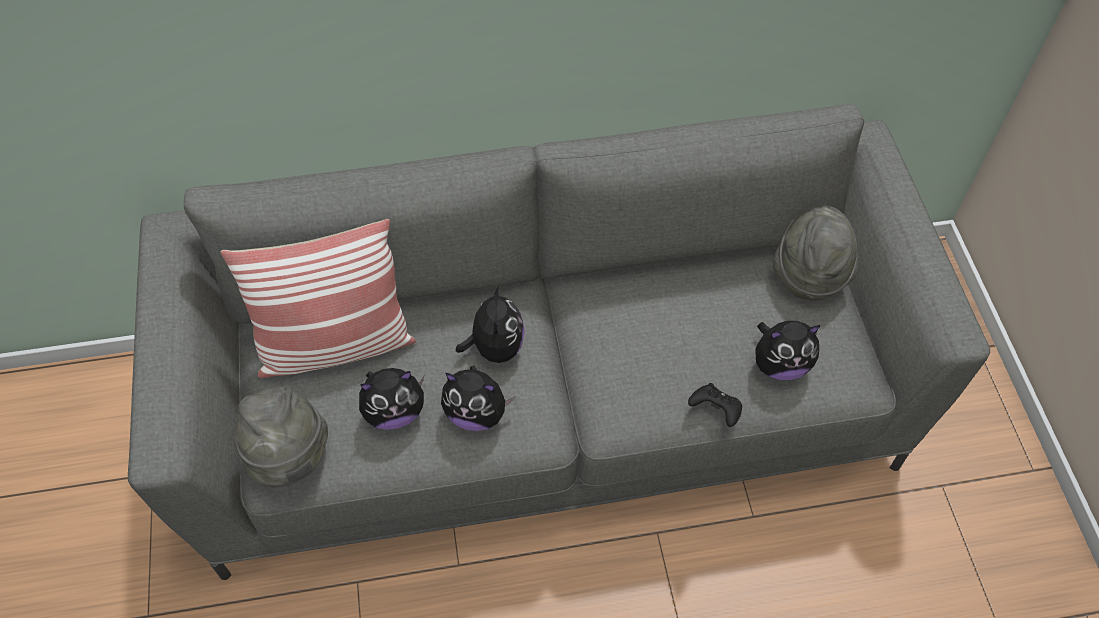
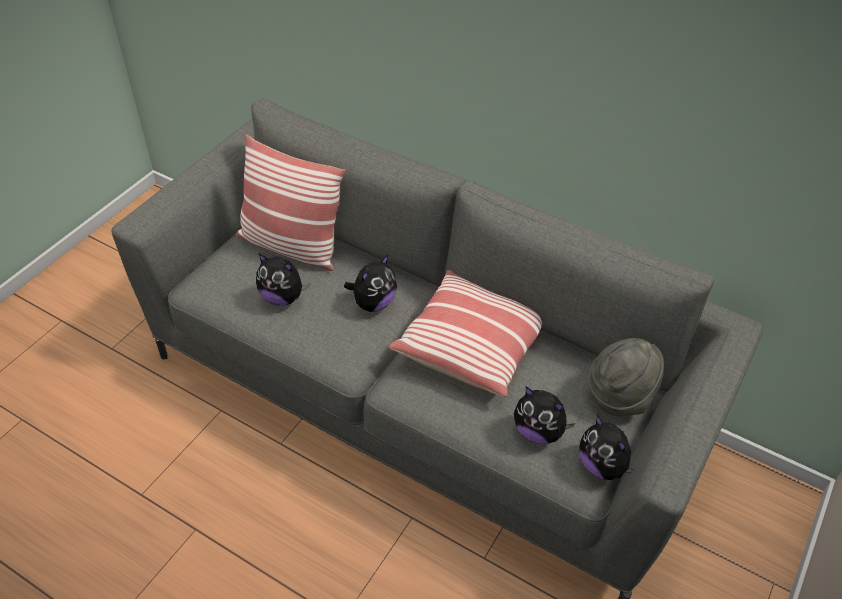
camera: 40 degrees right, 10 degrees down
(289, 457) = (208, 282): grey hat -> none
(476, 413) = (324, 328): plush toy -> plush toy (603, 466)
(637, 321) = (472, 345): none -> pillow
(715, 411) = (465, 427): black game controller -> none

